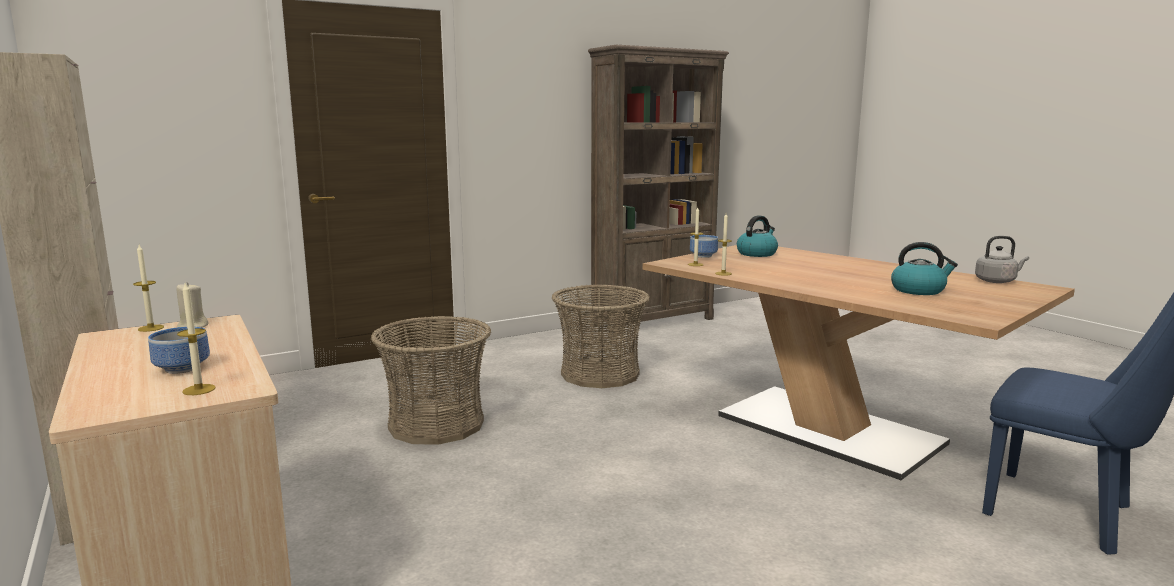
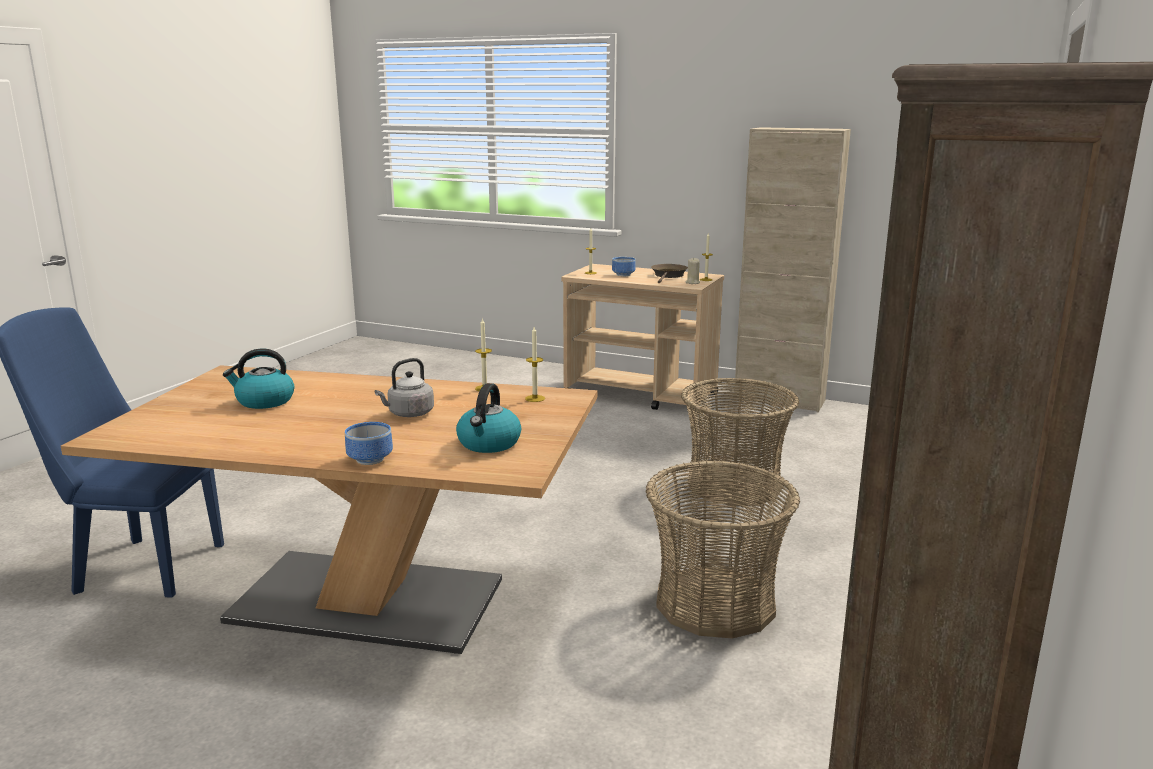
camera: 145 degrees right, 5 degrees up
(145, 348) = (668, 276): none -> brown frying pan
(703, 256) = (551, 419): bowl -> bowl (370, 458)
(997, 281) = (152, 440): grey kettle -> grey kettle (408, 414)

